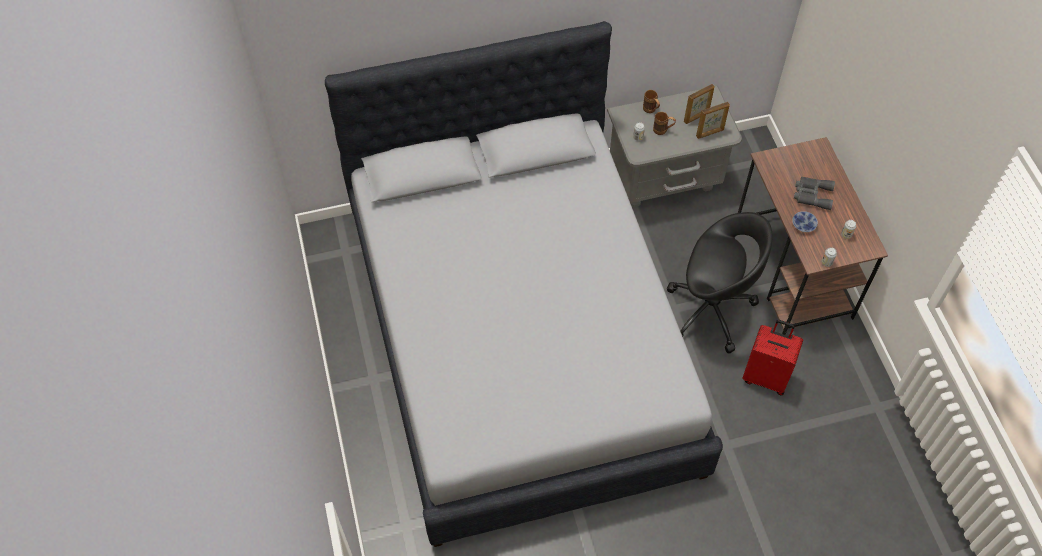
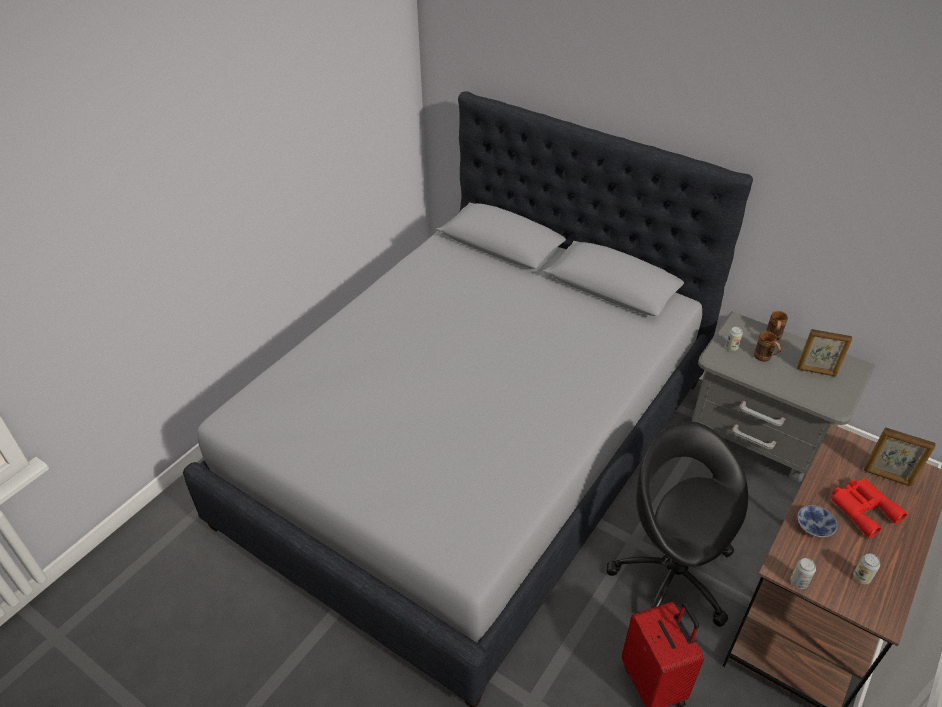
camera: 50 degrees right, 15 degrees down
(710, 133) = (815, 392): picture frame -> picture frame (887, 477)
(712, 311) = (670, 575): black office chair -> black office chair turned 150 degrees clockwise
(812, 194) = (862, 508): grey binoculars -> red binoculars

